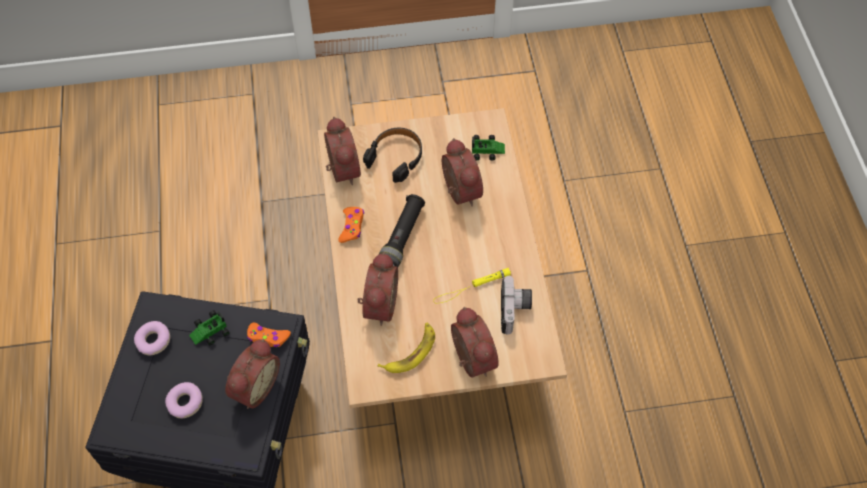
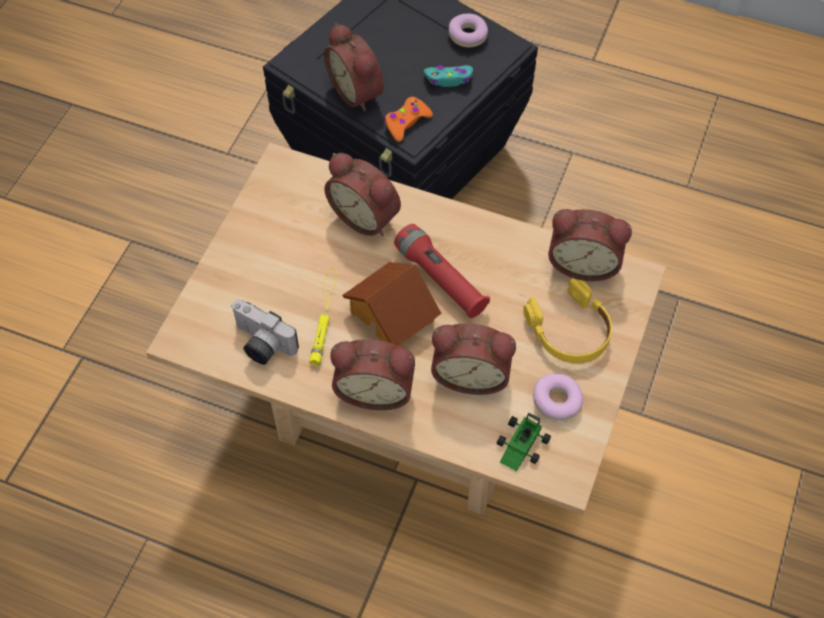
camera: 120 degrees right, 0 degrees up
(185, 403) = (381, 37): donut -> donut (557, 401)
(208, 331) = (449, 79): toy car -> turquoise game controller
(352, 227) = (489, 237): orange game controller -> none
(396, 157) = (570, 330): black headphones -> yellow headphones
(402, 238) = (440, 279): black flashlight -> red flashlight
(410, 351) = (287, 219): banana -> none
(445, 250) = (393, 315): none -> toy house
(469, 359) = (236, 267): alarm clock -> alarm clock (375, 389)

